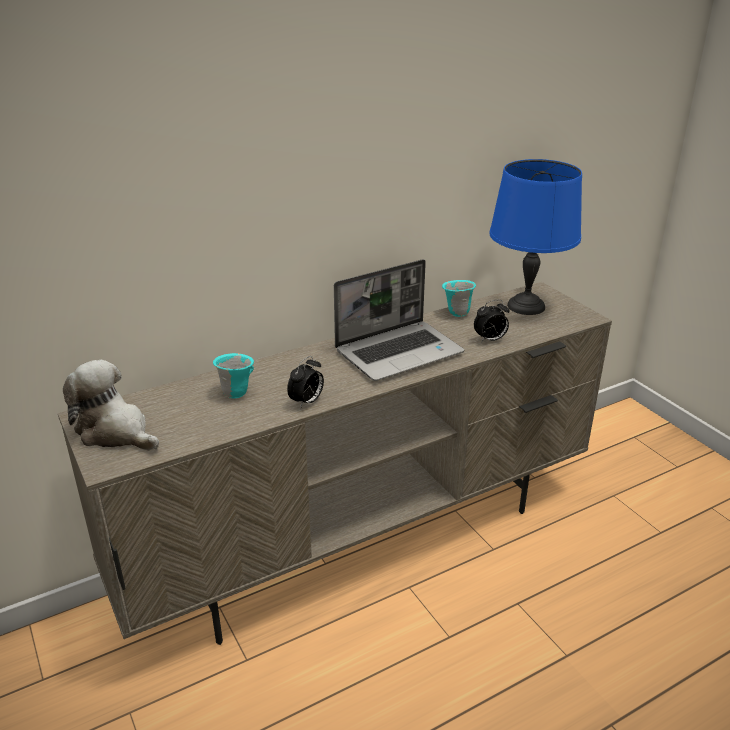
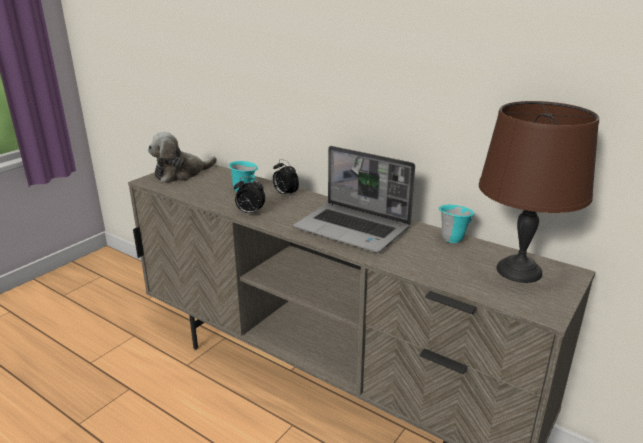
camera: 65 degrees right, 5 degrees down
(115, 432) = (181, 174): plush toy -> plush toy turned 135 degrees counterclockwise
(490, 340) = (421, 264): alarm clock -> alarm clock (285, 194)
(525, 306) = (517, 271): blue table lamp -> brown table lamp

